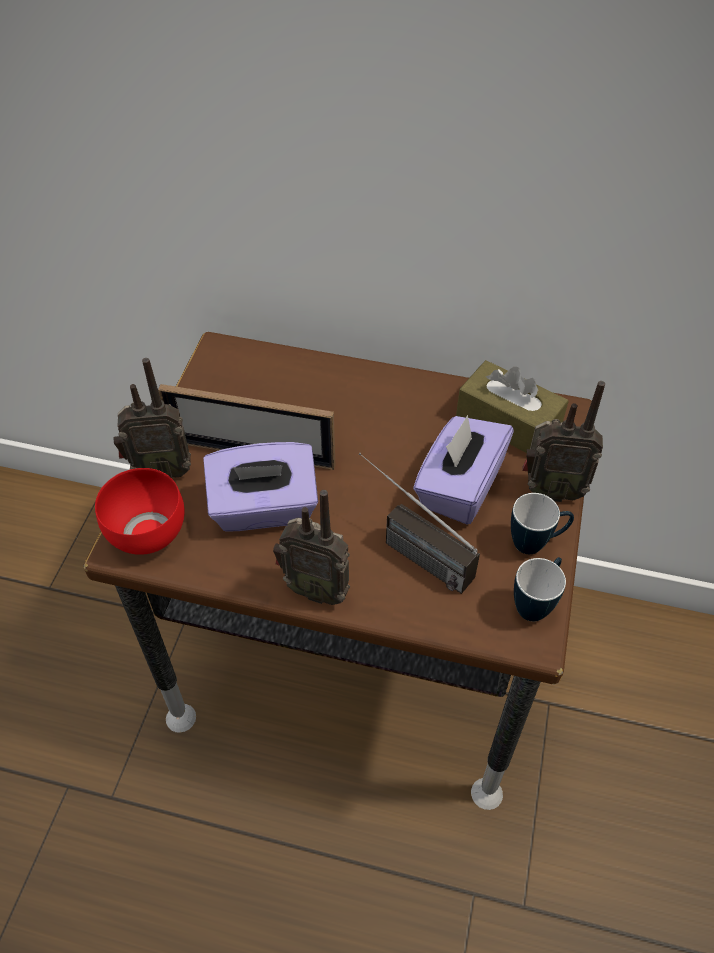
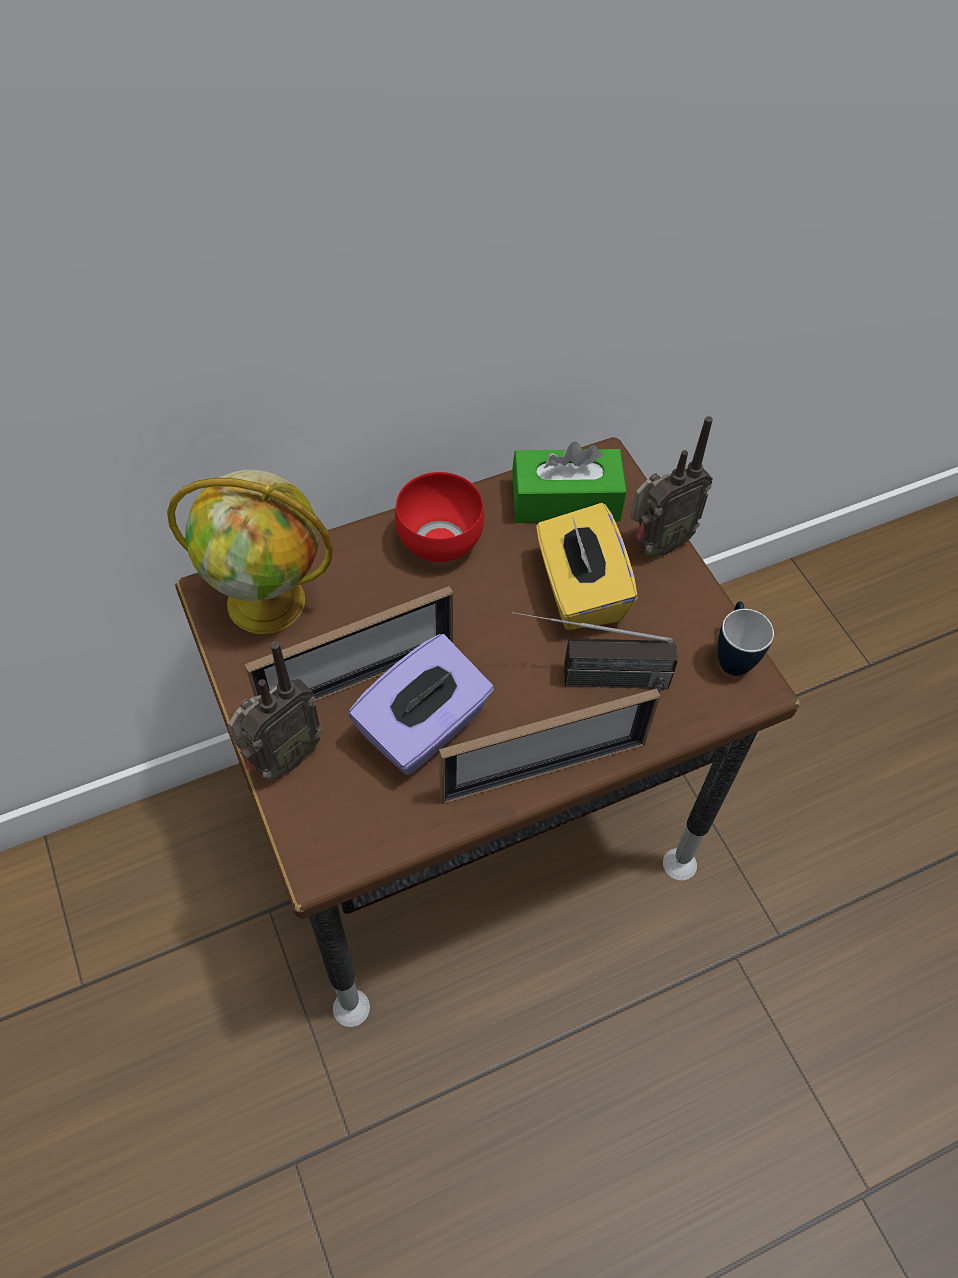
camera: 40 degrees left, 5 degrees up
(149, 531) = (331, 826): red bowl -> red bowl (438, 540)
(245, 374) = (269, 601): none -> globe
(316, 588) = (543, 770): radio -> picture frame
(459, 487) = (579, 590): purple tissue box -> yellow tissue box
(508, 422) = (565, 501): brown tissue box -> green tissue box
(536, 543) = (686, 601): mug -> none

